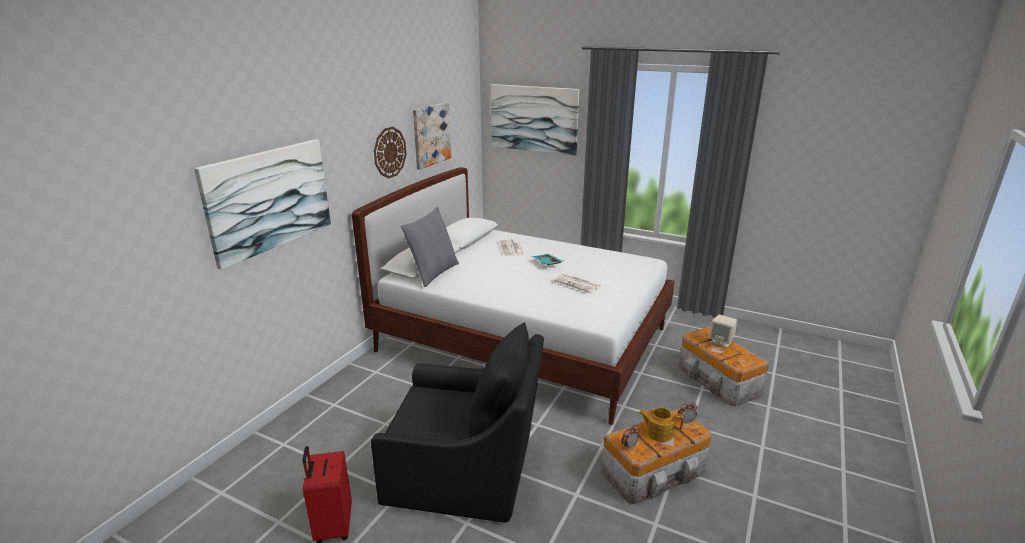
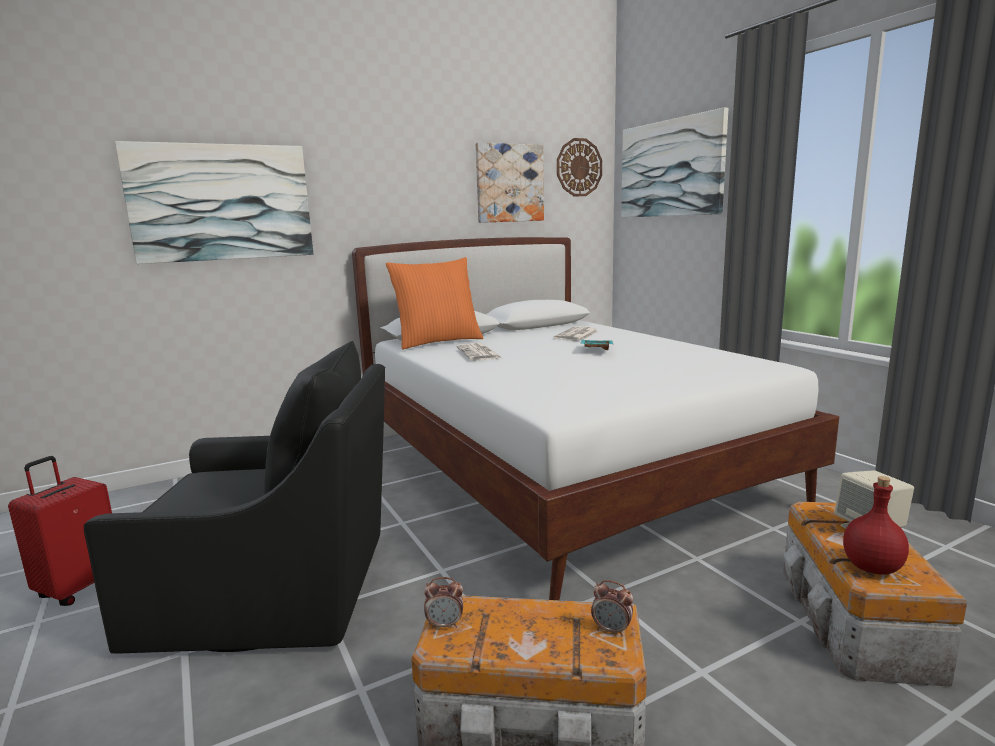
camera: 35 degrees right, 10 degrees down
(389, 152) = (429, 190): wall clock -> wall clock (579, 167)
(433, 273) = (437, 342): grey pillow -> orange pillow
(466, 472) = (278, 591): black armchair -> black armchair turned 45 degrees counterclockwise
(578, 283) = (599, 369): newspaper -> newspaper (479, 353)
(658, 432) = (529, 626): teapot -> none
(735, 359) = (872, 567): none -> red bottle

